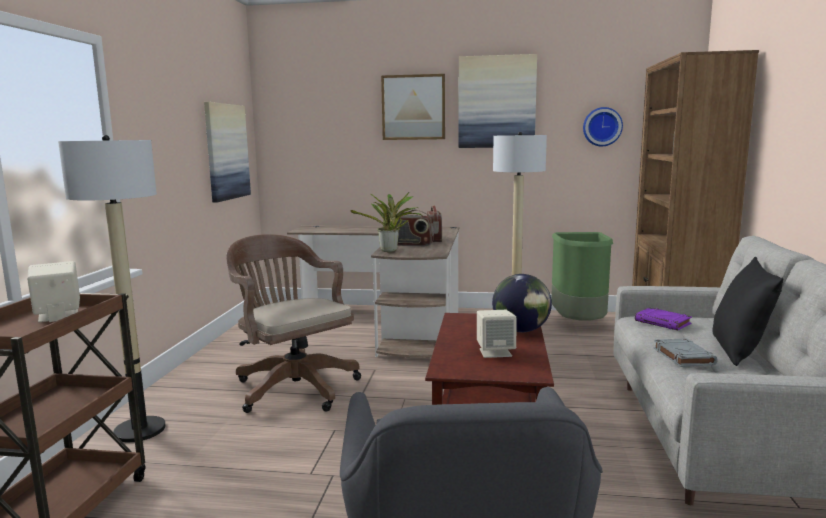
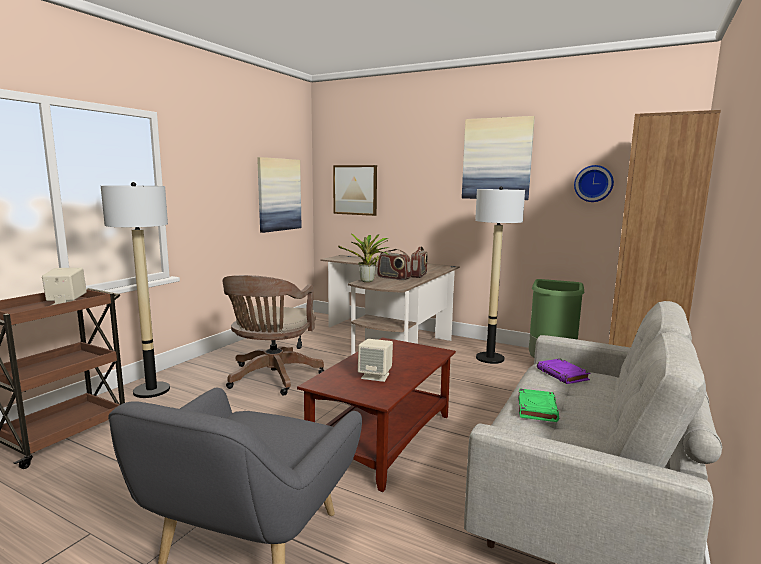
camera: 20 degrees right, 0 degrees up
(293, 386) = (272, 378): brown office chair -> brown office chair turned 150 degrees counterclockwise
(413, 107) = (428, 162): picture -> picture (355, 190)
(521, 330) = (422, 361): globe -> none
(683, 356) = (536, 408): grey book -> green book
(737, 351) = (600, 413): black pillow -> none

